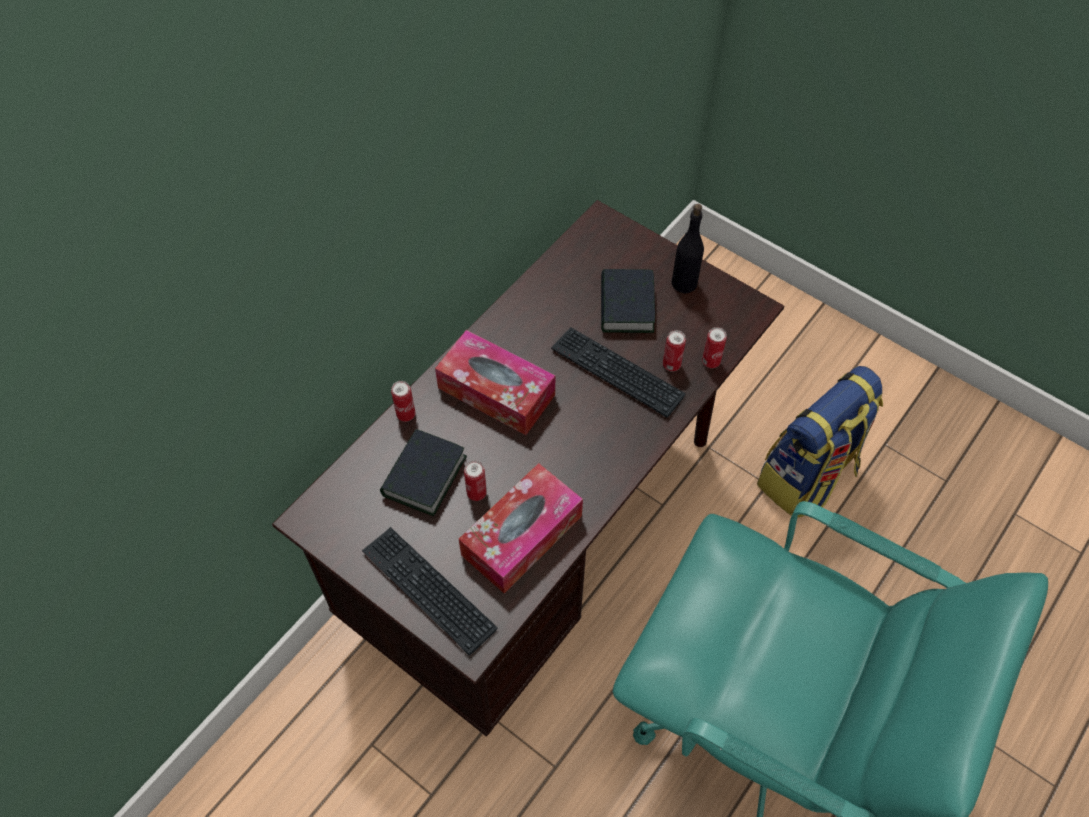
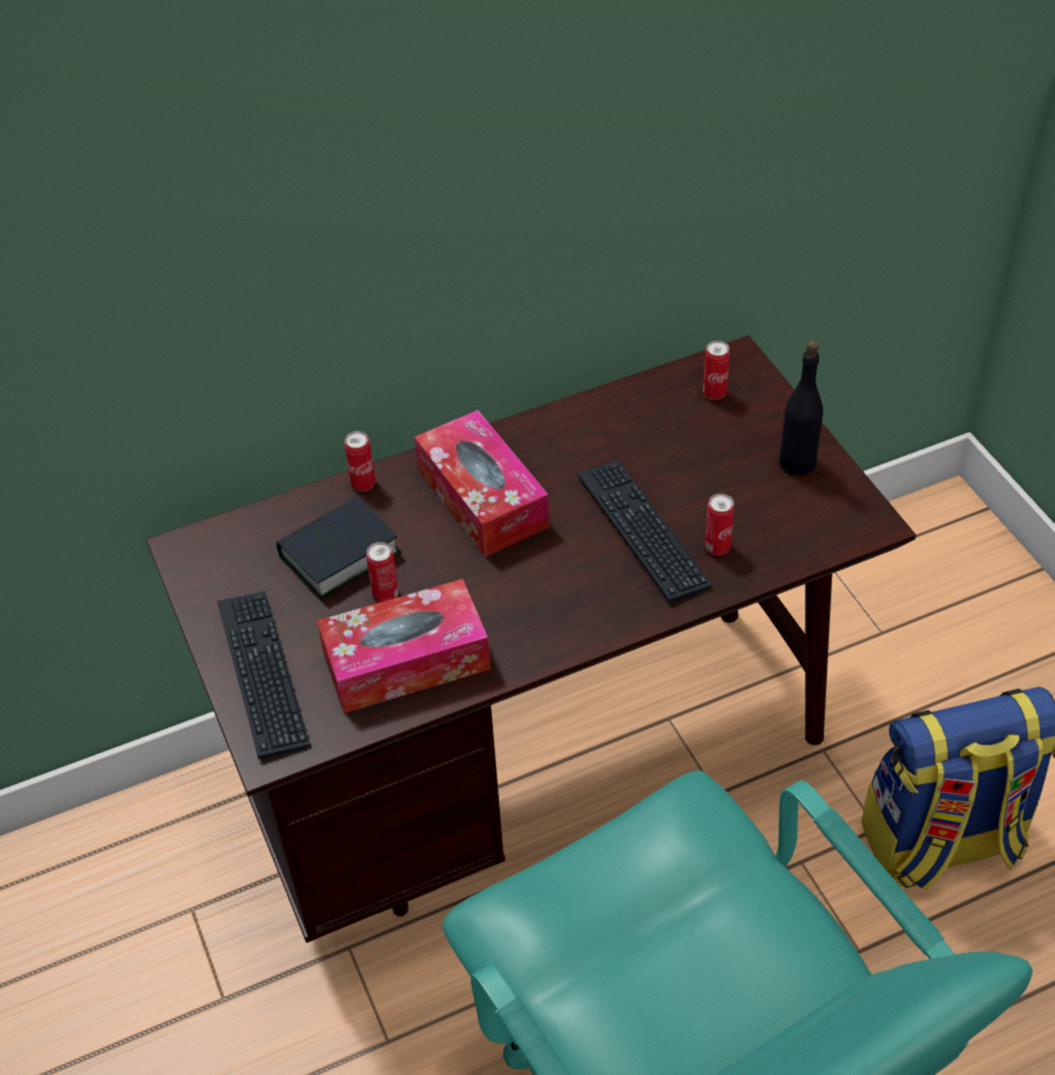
camera: 30 degrees right, 10 degrees down
(626, 306) = (704, 463): book -> none
(711, 362) = (771, 562): can -> can (714, 393)

